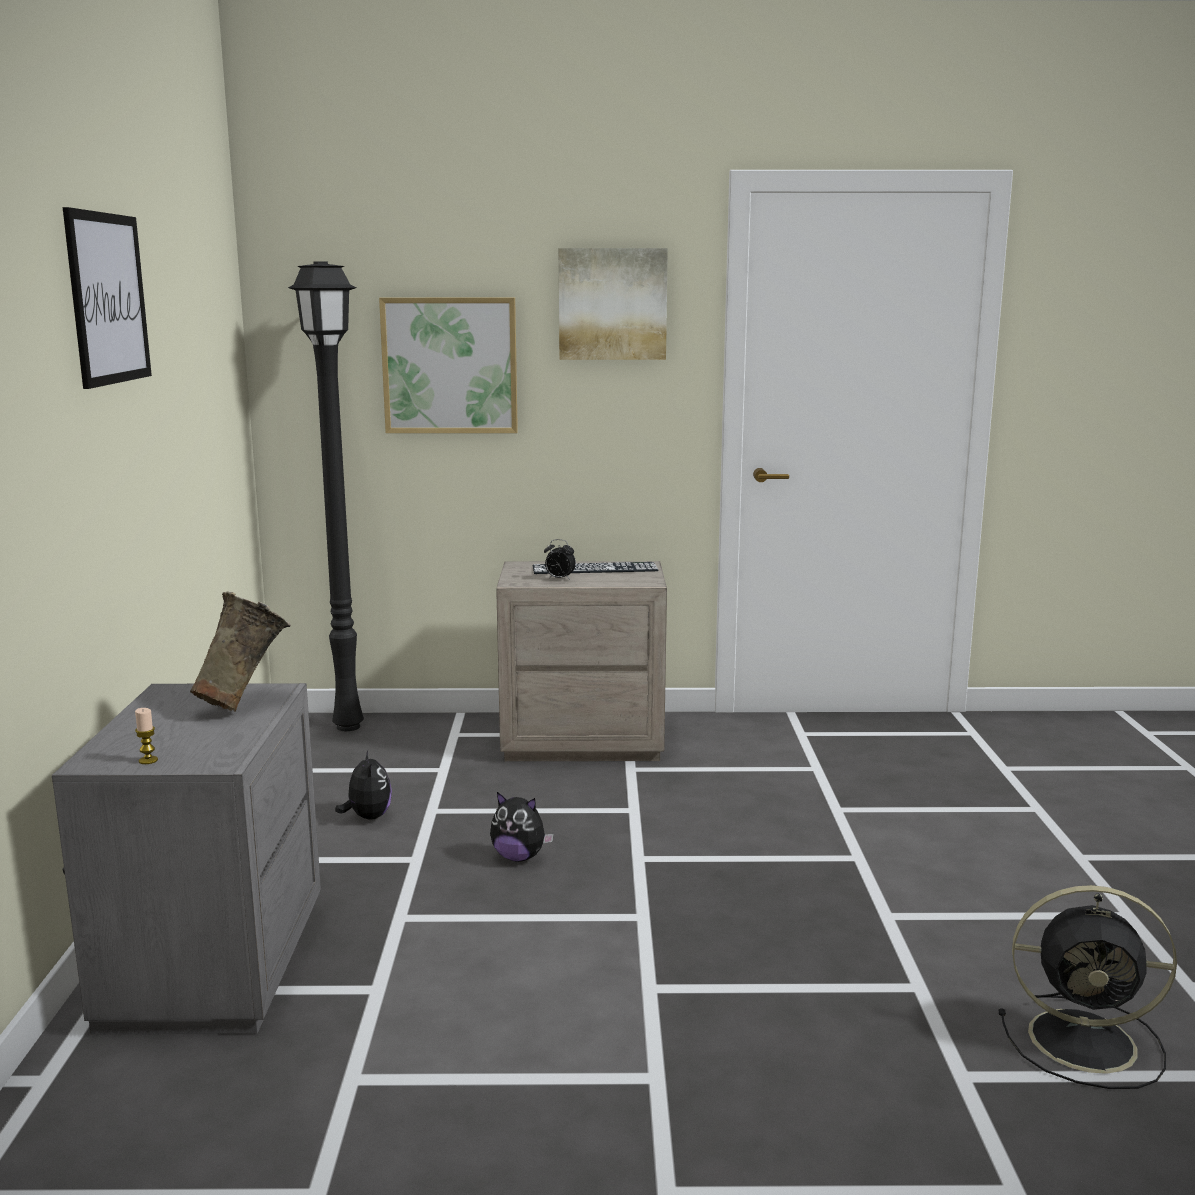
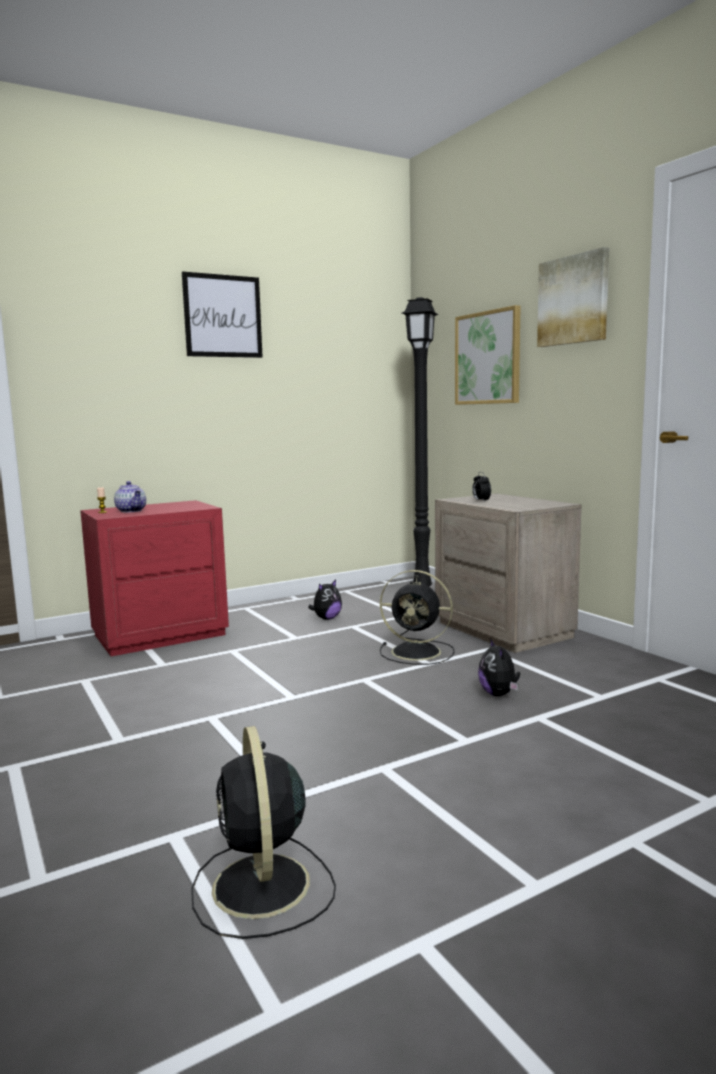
camera: 60 degrees right, 5 degrees down
(188, 738) = (131, 511): none -> teapot
(211, 964) = (159, 635): grey nightstand -> red nightstand
(245, 704) = (182, 508): beige vase -> none
(519, 857) = (326, 655): plush toy -> plush toy (499, 694)
(590, 804) = (418, 652): none -> black fan
(595, 568) = (522, 501): keyboard -> none

